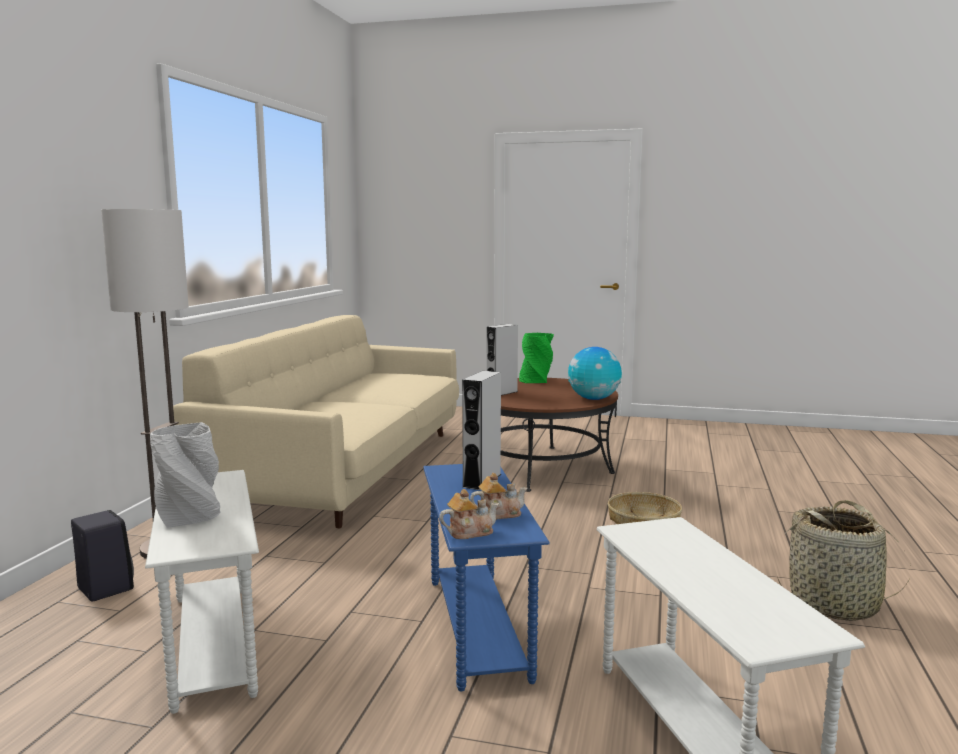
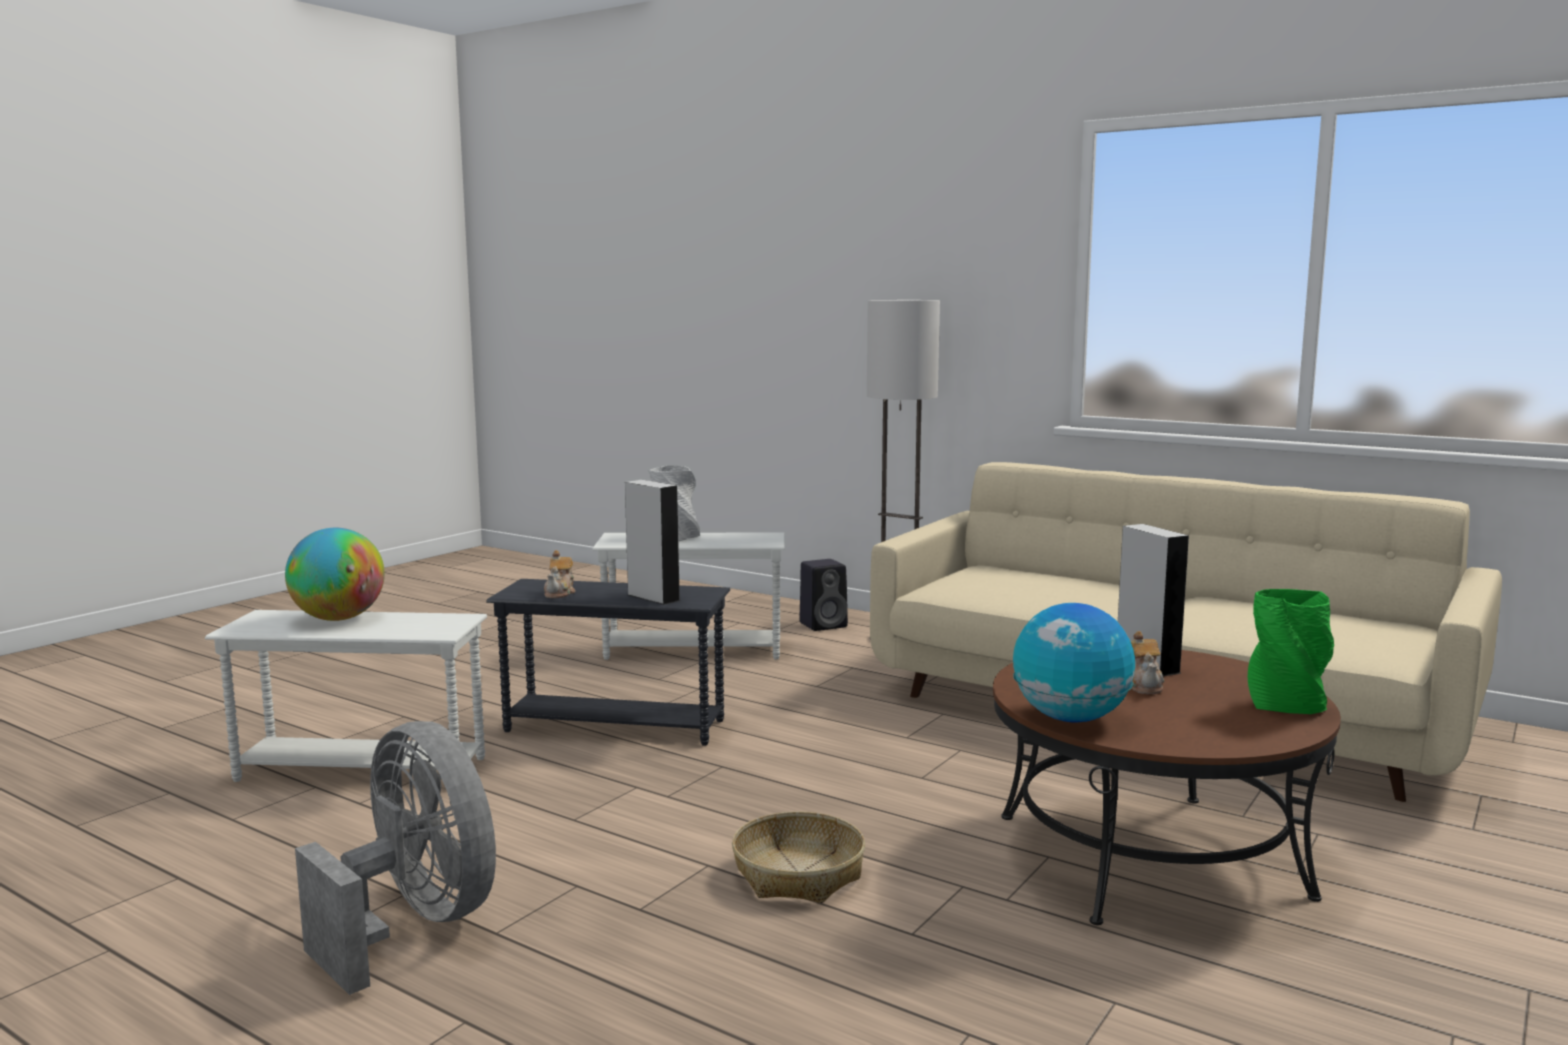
camera: 110 degrees right, 0 degrees up
(469, 532) = (537, 583): teapot -> teapot (1144, 685)
(476, 628) = (615, 726): blue side table -> grey side table
(705, 586) = (339, 619): none -> globe
(835, 604) = (415, 924): basket -> grey fan

